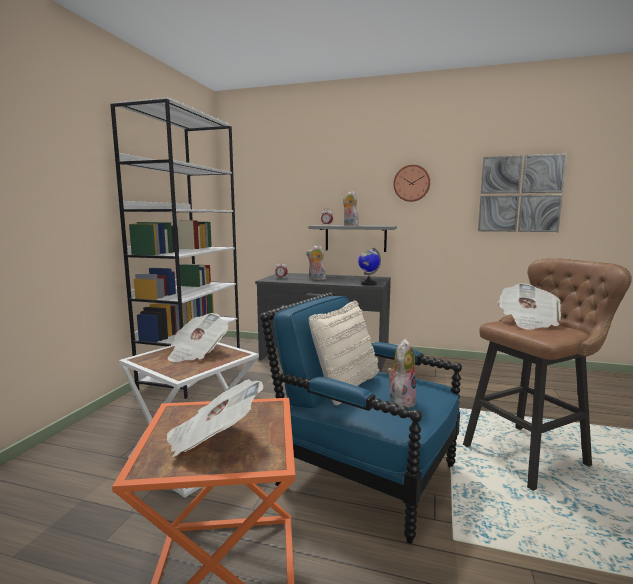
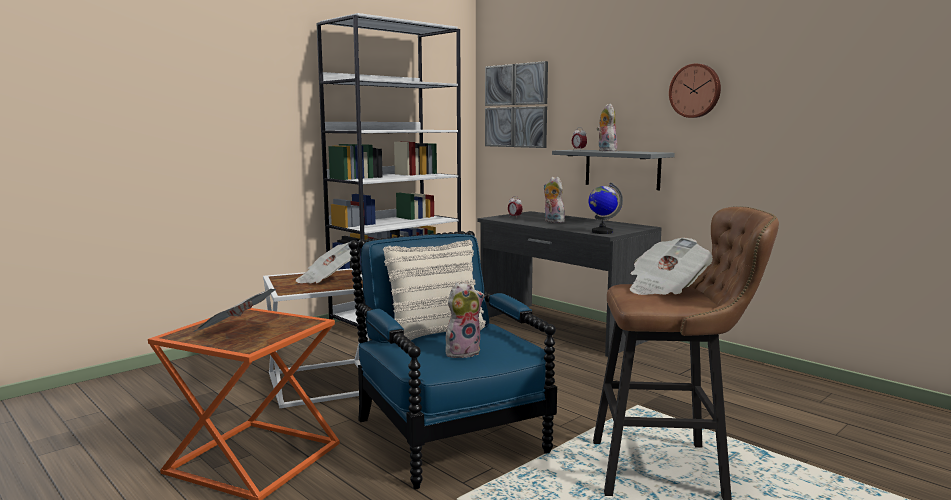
camera: 30 degrees right, 0 degrees up
(520, 194) = (855, 105): picture -> picture (516, 106)

